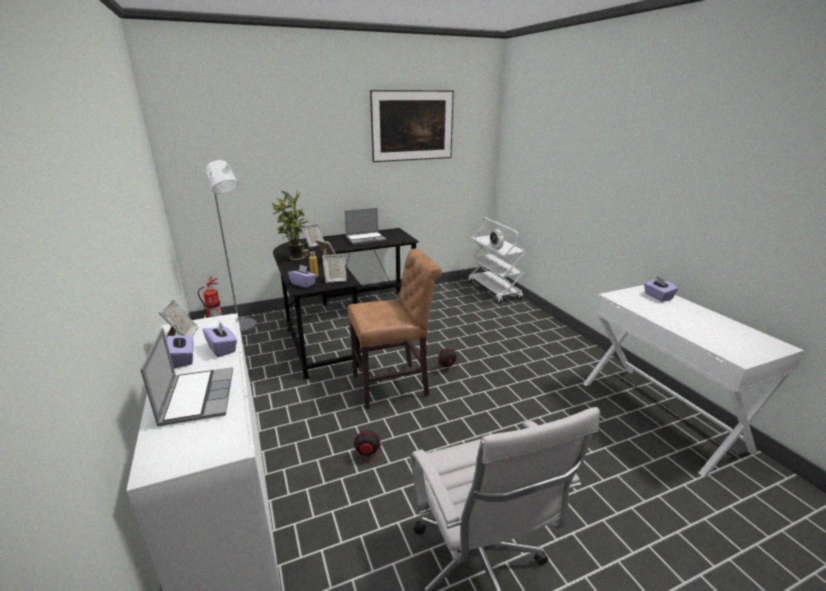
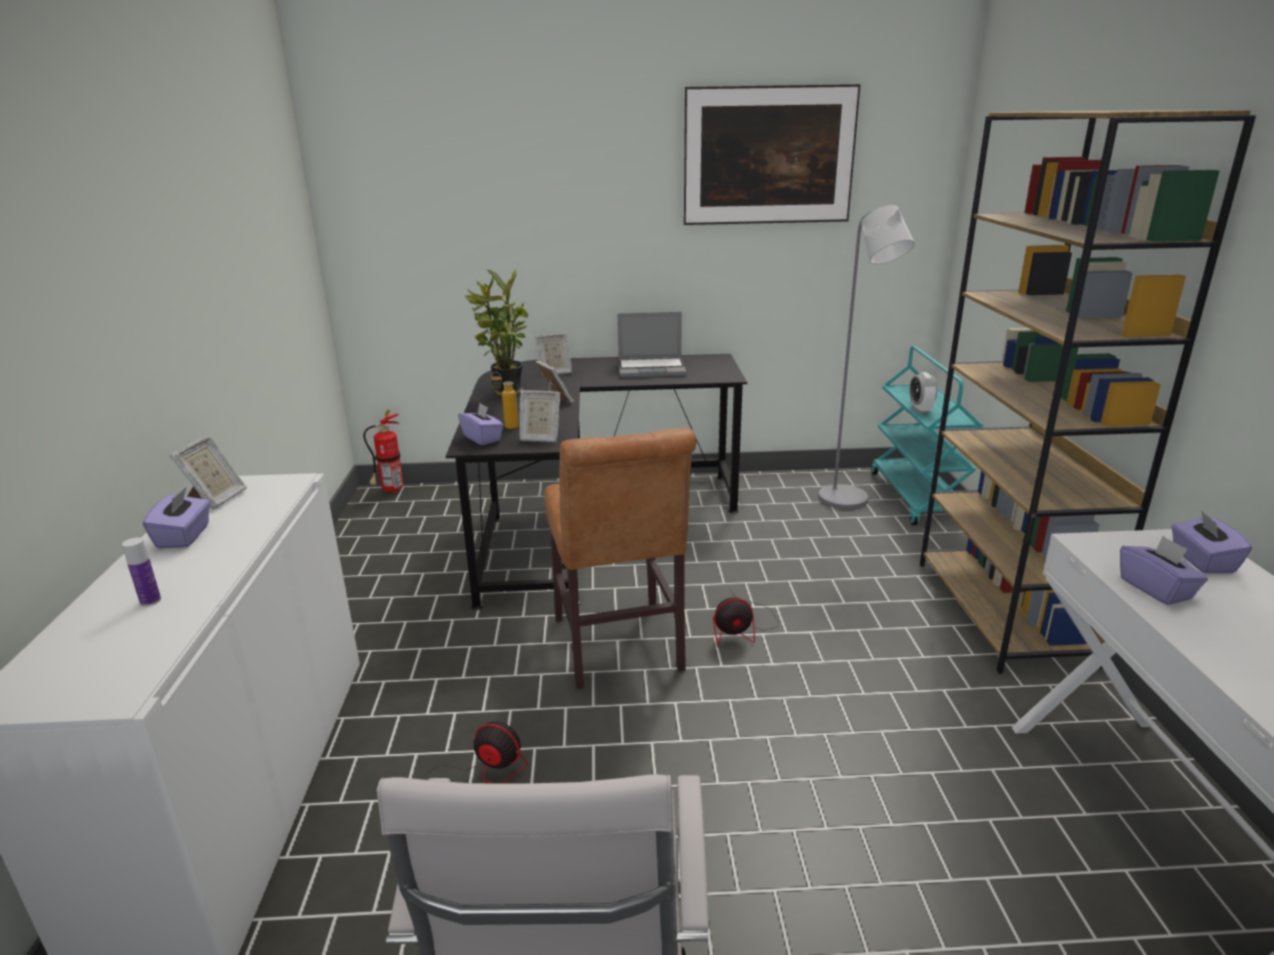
camera: 20 degrees right, 0 degrees up
(197, 397) = (150, 601): laptop -> bottle
(222, 349) = (251, 529): purple tissue box -> purple tissue box (1156, 589)
(245, 328) = (429, 504): grey floor lamp -> grey floor lamp (849, 502)
(394, 385) = (619, 649): brown chair -> brown chair turned 75 degrees clockwise
(494, 290) = (917, 498): white cart -> turquoise cart
(556, 335) = (1004, 612): none -> brown bookcase

